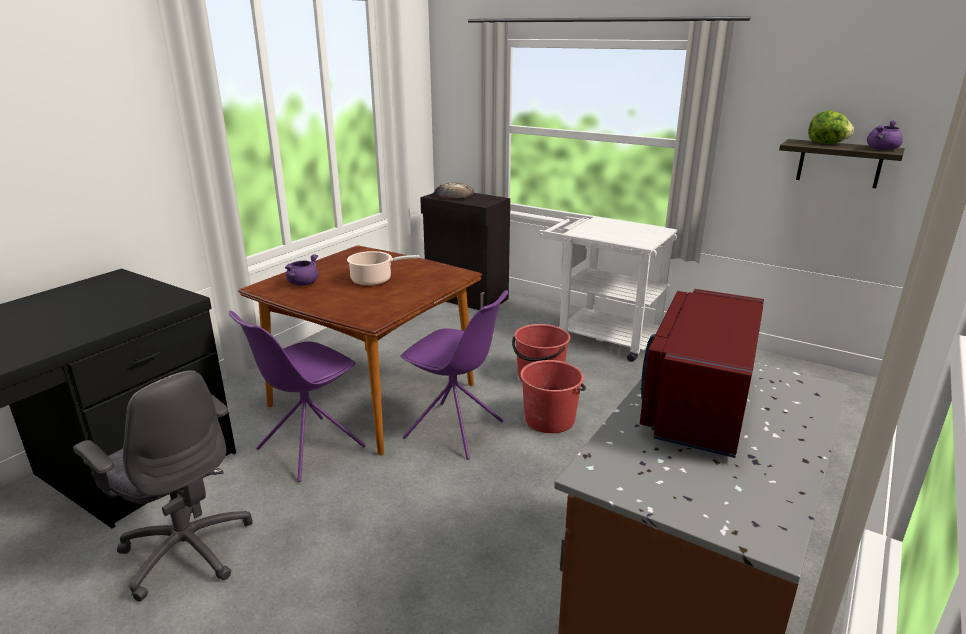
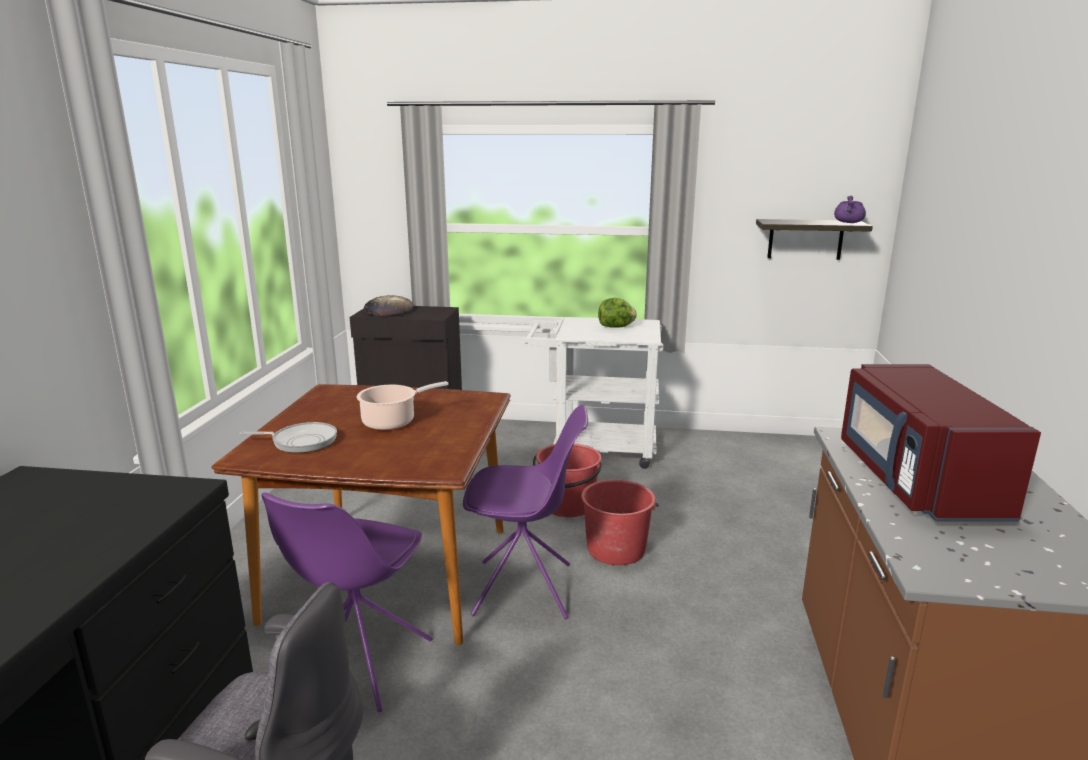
camera: 25 degrees left, 5 degrees down
(303, 283) = (301, 441): purple cooking pot -> frying pan
(826, 143) = (796, 220): lettuce -> lettuce (616, 327)

